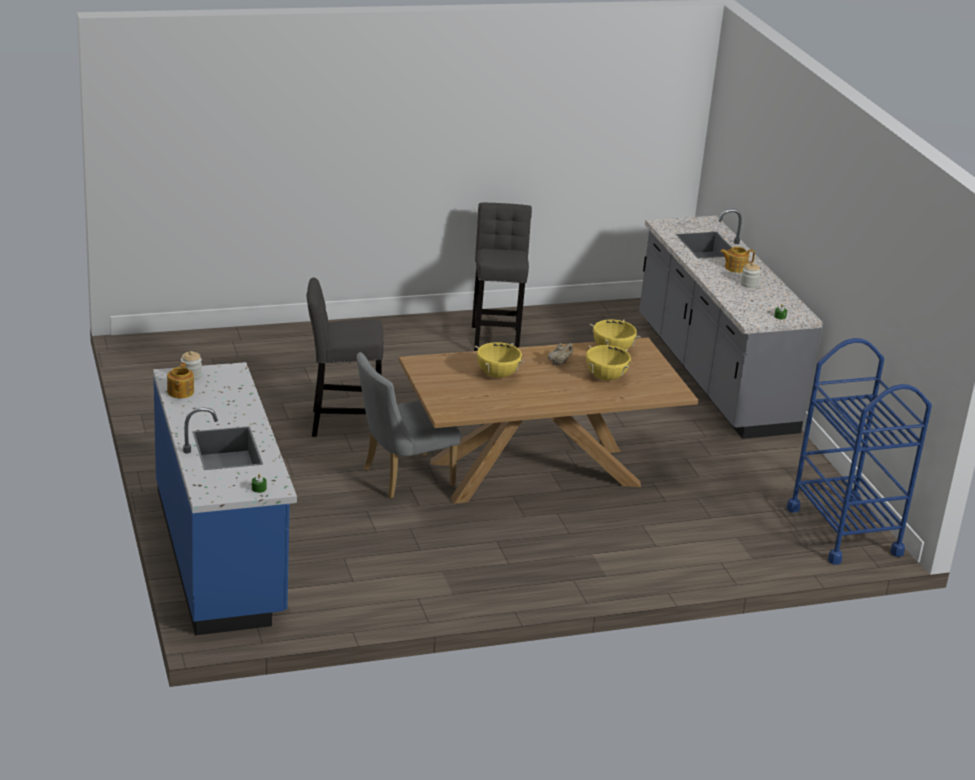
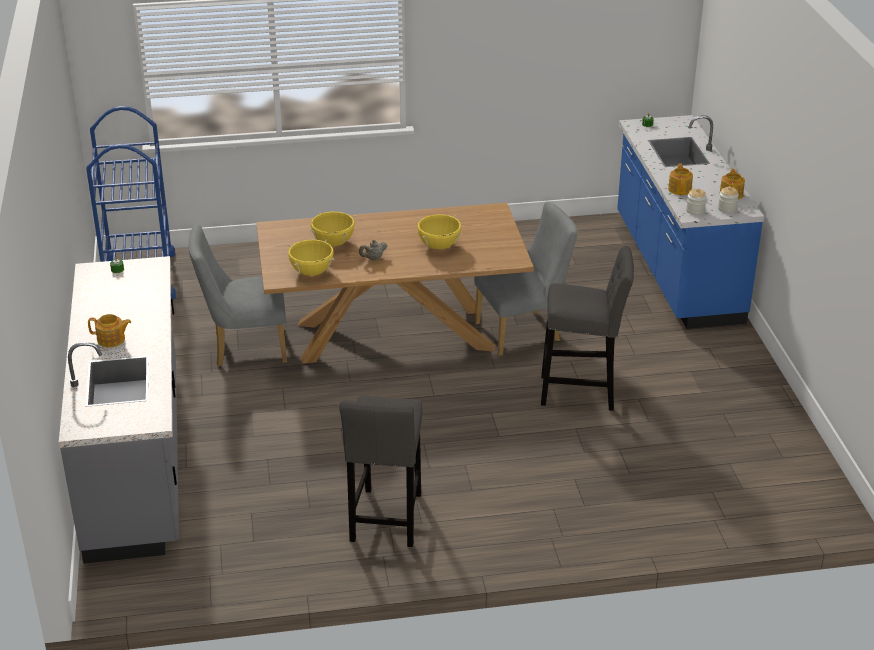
camera: 170 degrees left, 5 degrees up
(238, 398) = (680, 189): none -> teapot
(680, 459) = (244, 348): none -> grey chair
(749, 284) = (115, 314): jar -> jar (695, 211)

